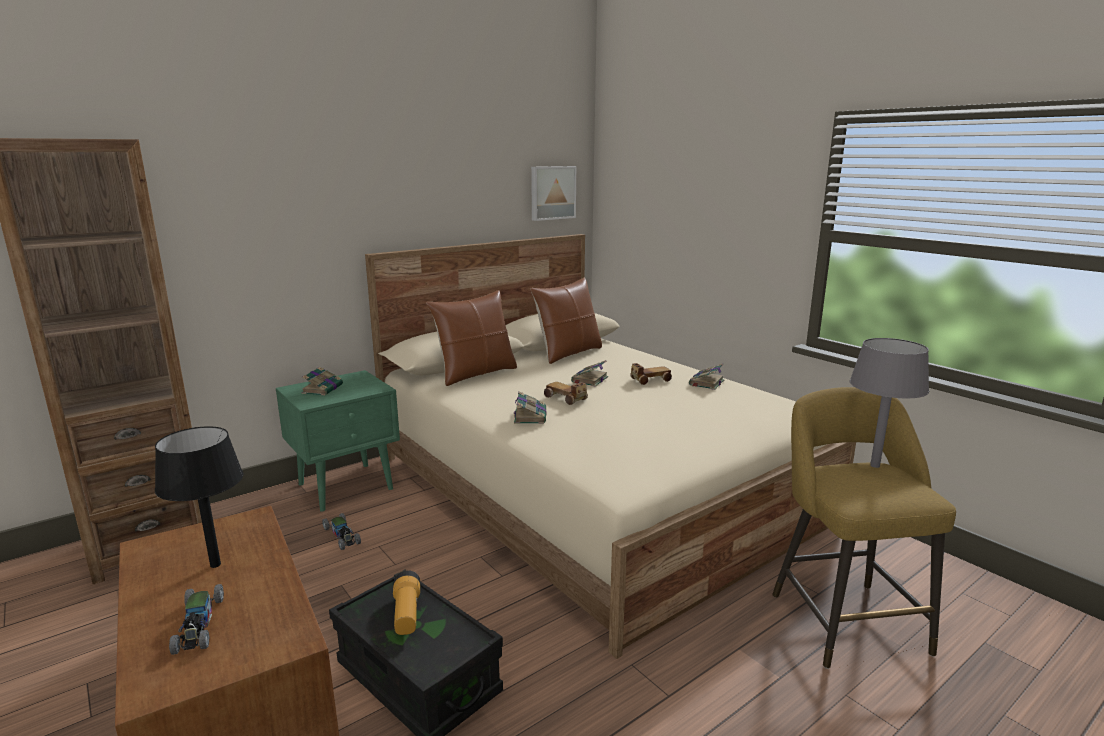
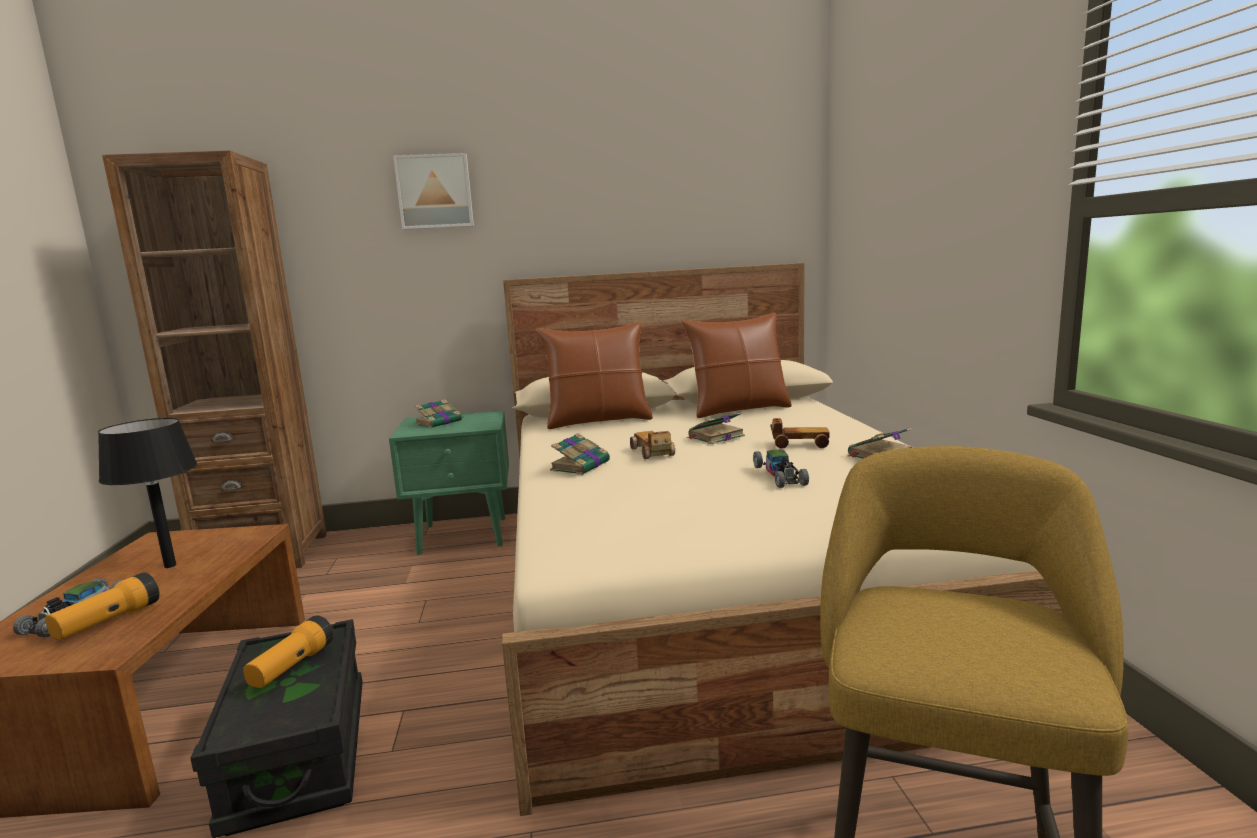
camera: 30 degrees right, 5 degrees down
(246, 621) = (108, 621): none -> flashlight
(342, 536) = (406, 582): toy car -> toy car (780, 475)
(552, 192) = (759, 210): picture -> picture (435, 192)
(874, 465) = (1005, 604): grey table lamp -> none

